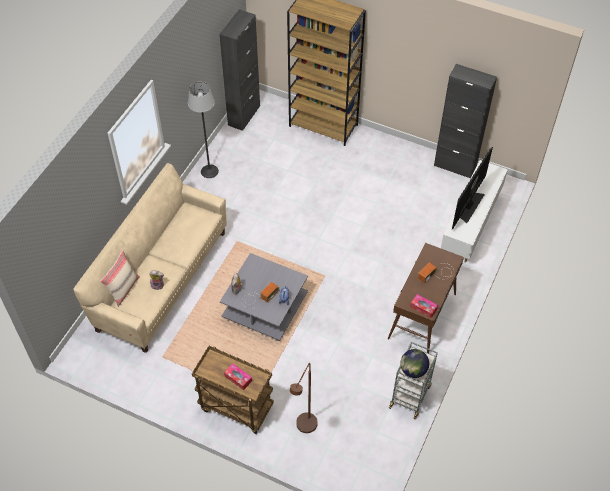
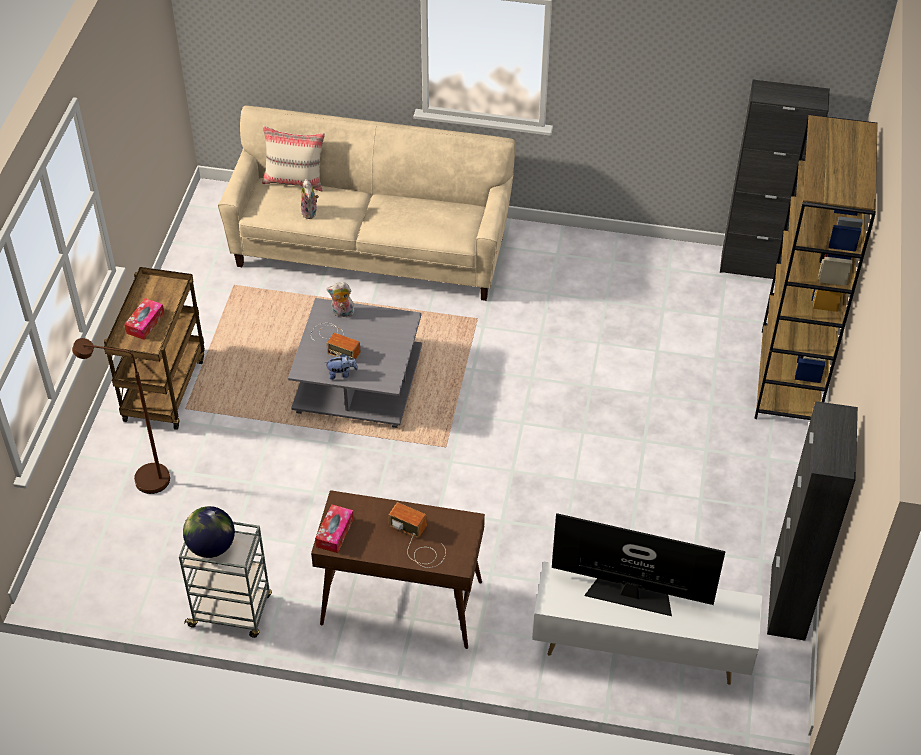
camera: 75 degrees right, 5 degrees down
(209, 171) = (609, 252): floor lamp -> none

